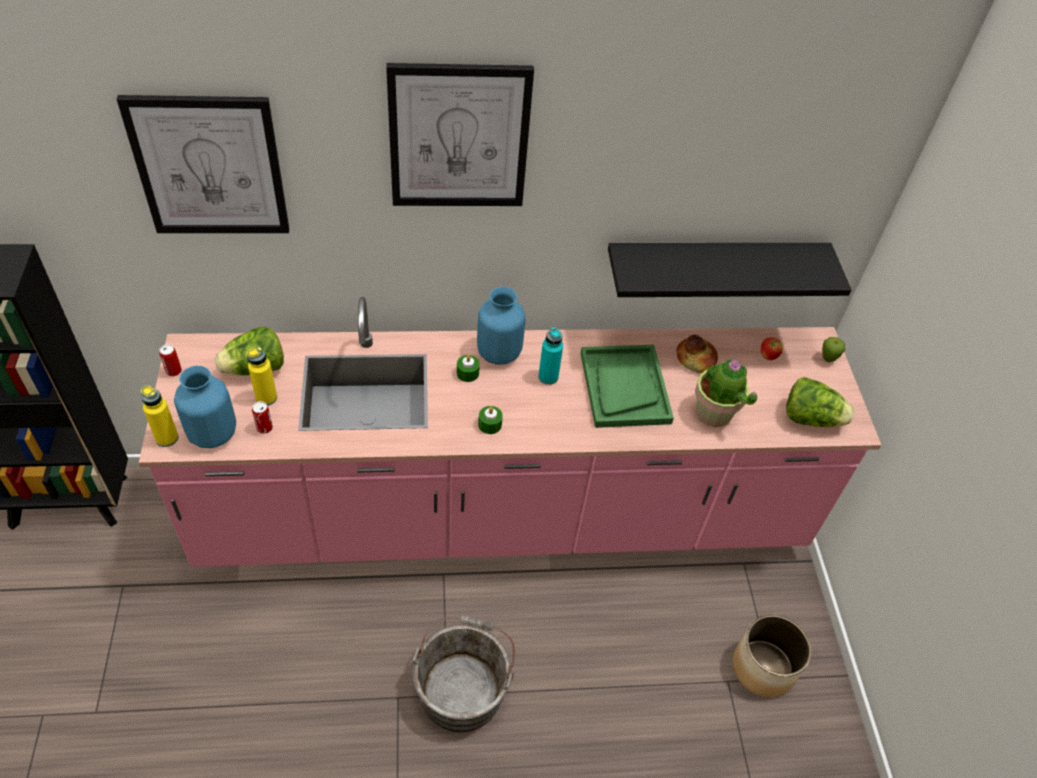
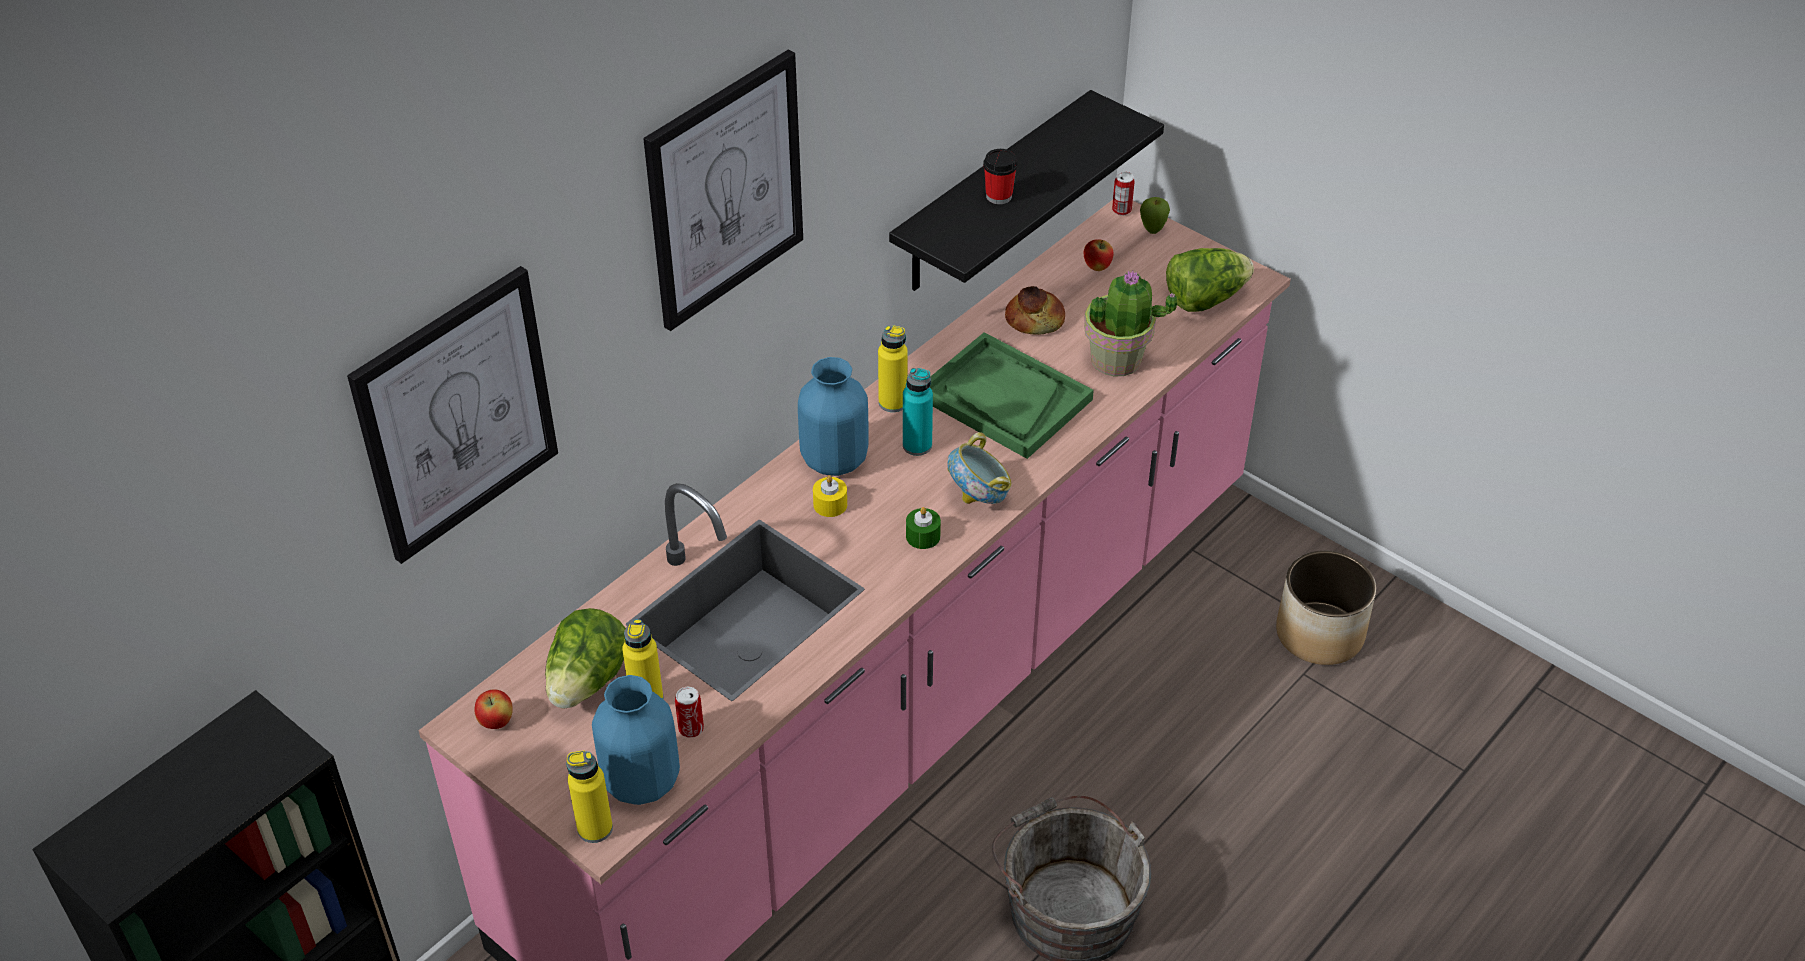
camera: 40 degrees left, 5 degrees down
(174, 371) = (492, 760): can -> can (1121, 210)
(198, 356) = (496, 722): none -> apple
(467, 373) = (830, 504): green candle -> yellow candle
(543, 427) = (979, 497): none -> bowl
(565, 346) = (893, 402): none -> yellow bottle
(695, 264) = (999, 196): none -> cup

